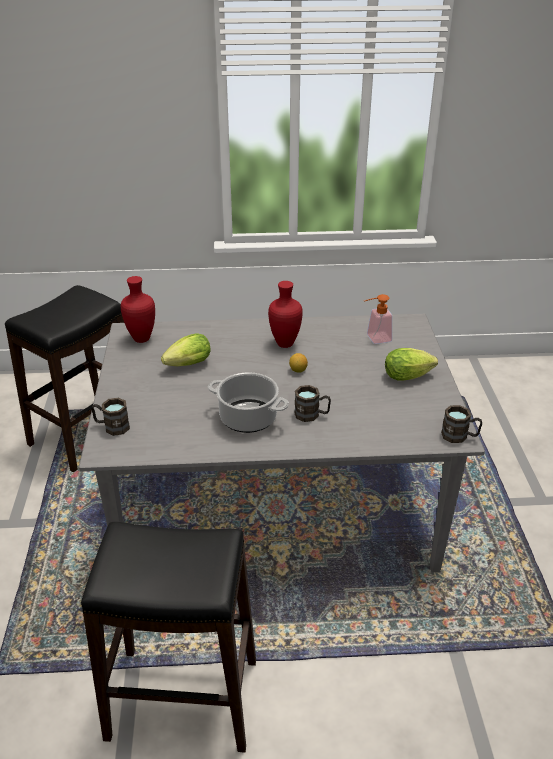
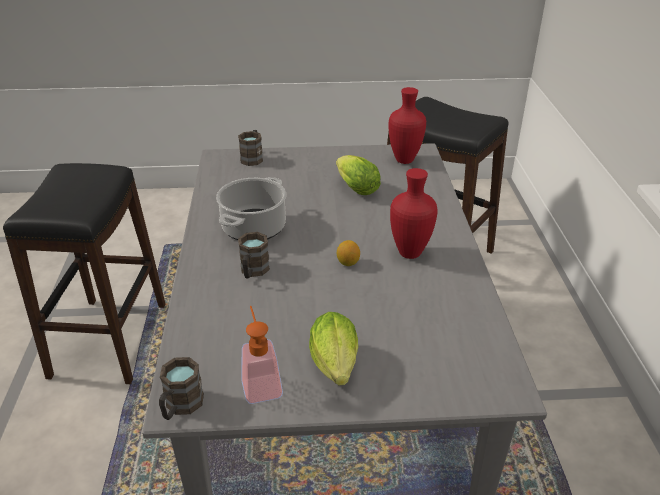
camera: 90 degrees right, 0 degrees up
(374, 339) = (438, 338): soap dispenser -> soap dispenser (260, 383)

